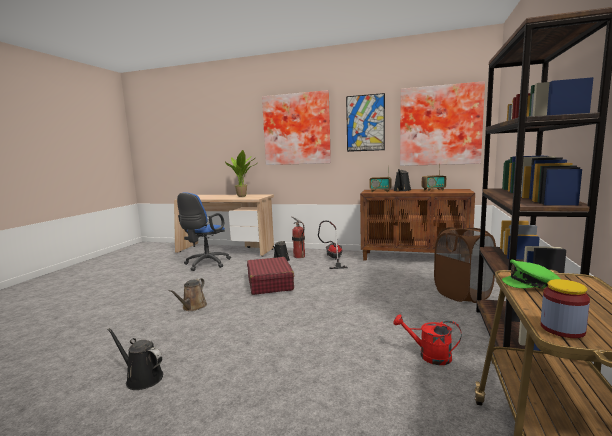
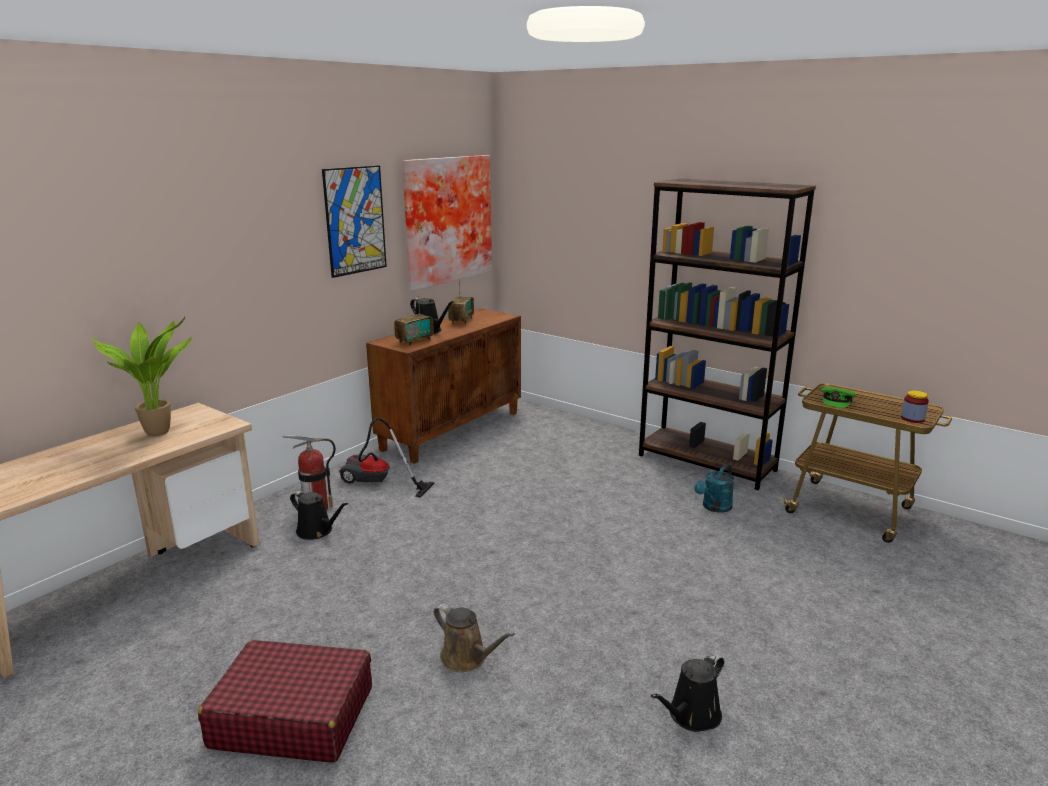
camera: 70 degrees left, 10 degrees up
(205, 264) = (206, 628): blue office chair -> none
(270, 283) = (429, 562): red suitcase -> red suitcase (292, 716)
(297, 129) = (233, 242): picture -> none
(429, 356) = (714, 507): red watering can -> turquoise watering can
(462, 294) = (595, 446): brown laundry basket -> none

